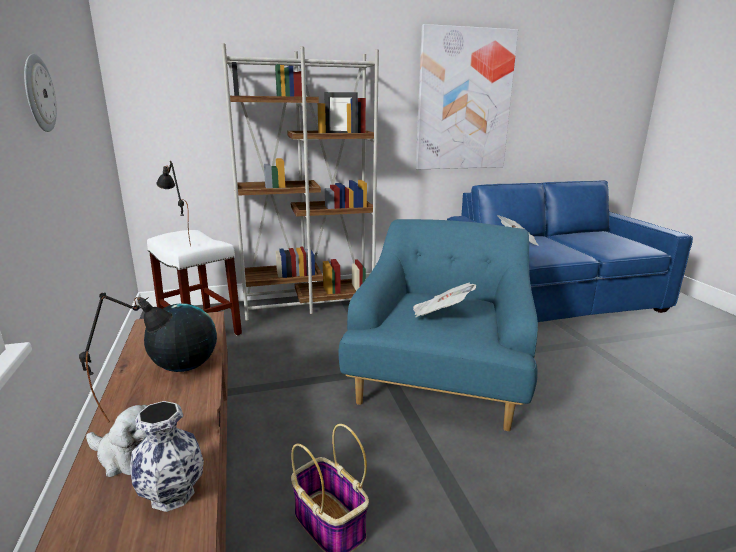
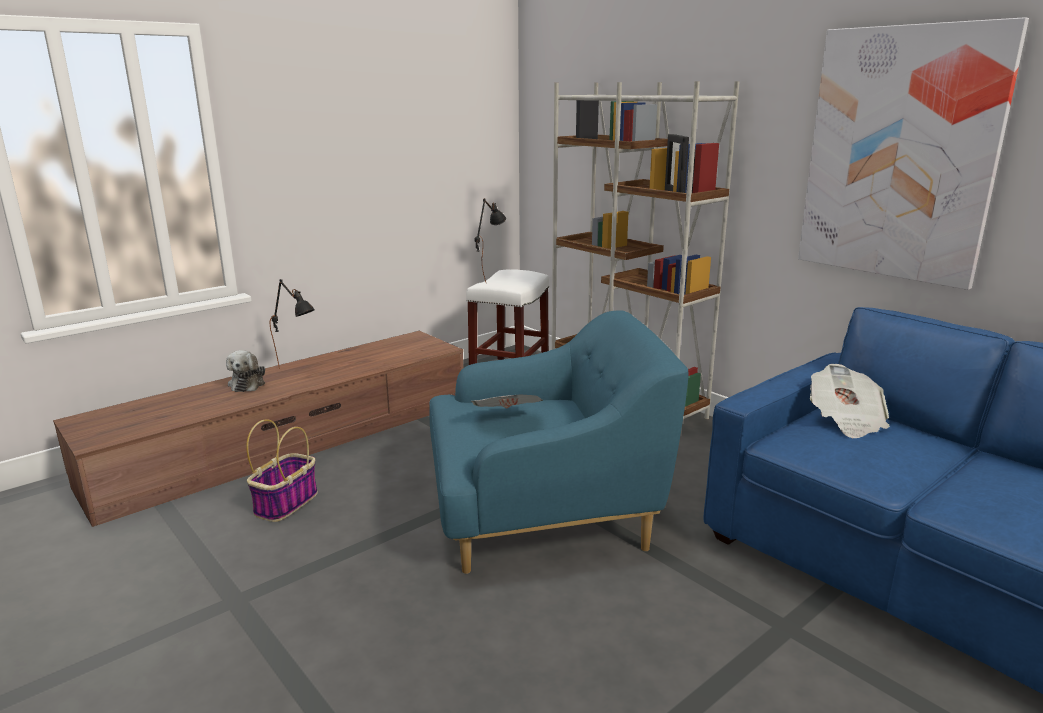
camera: 65 degrees right, 0 degrees up
(38, 93) = (356, 139): wall clock -> none
(171, 494) = (217, 404): vase -> none
(185, 367) = (358, 365): globe -> none

